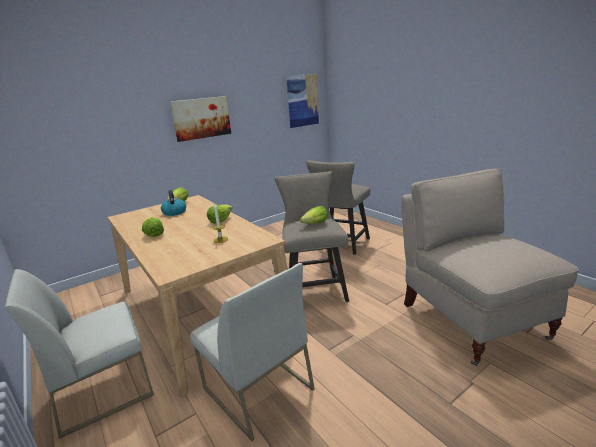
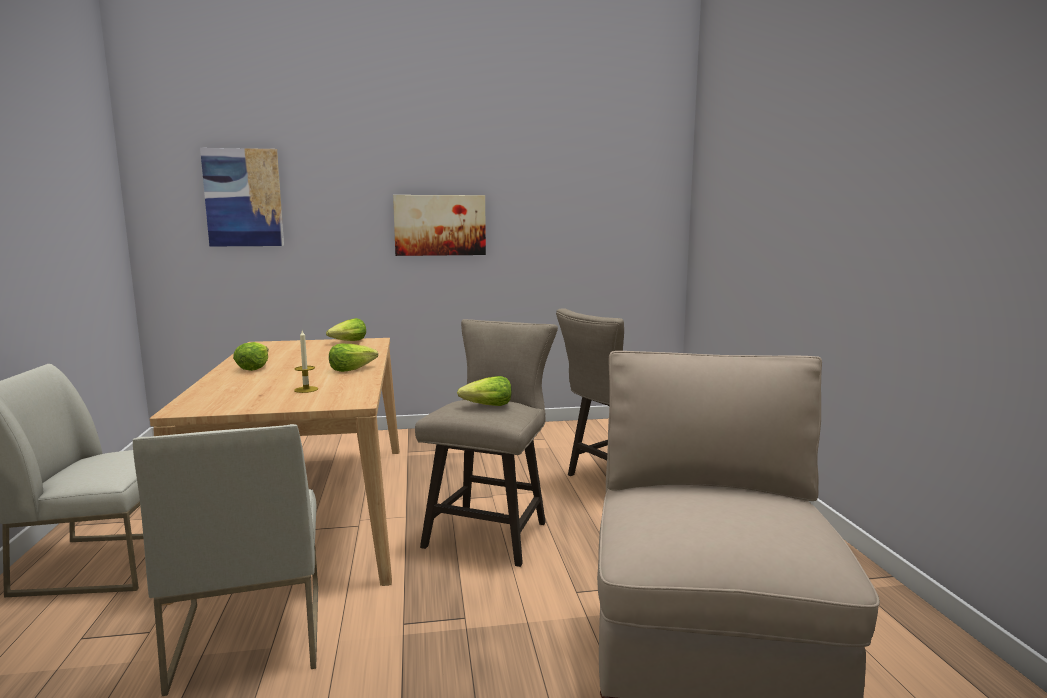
camera: 25 degrees right, 10 degrees down
(174, 212) = (322, 350): kettle -> none
(303, 100) = (633, 216): picture -> picture (243, 198)

